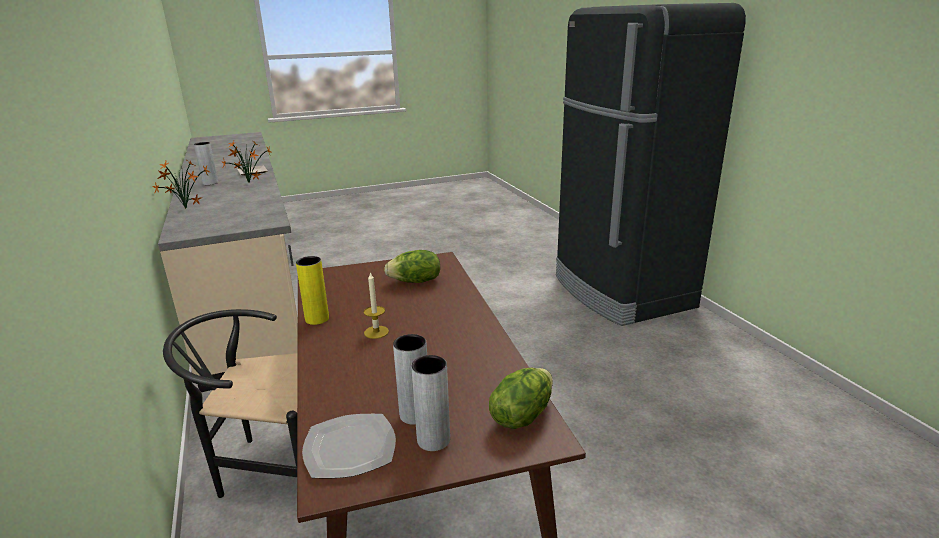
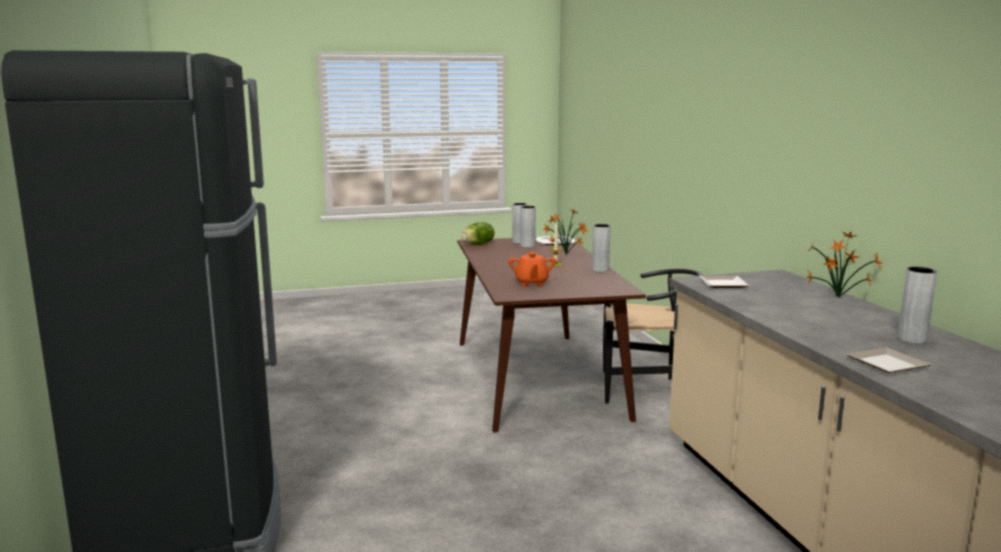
camera: 175 degrees left, 10 degrees down
(248, 183) = (836, 336): potted plant -> potted plant (566, 255)
(254, 218) = (722, 284): none -> plate
(317, 319) = (600, 270): yellow vase -> grey vase
(415, 281) = (531, 283): lettuce -> orange teapot

